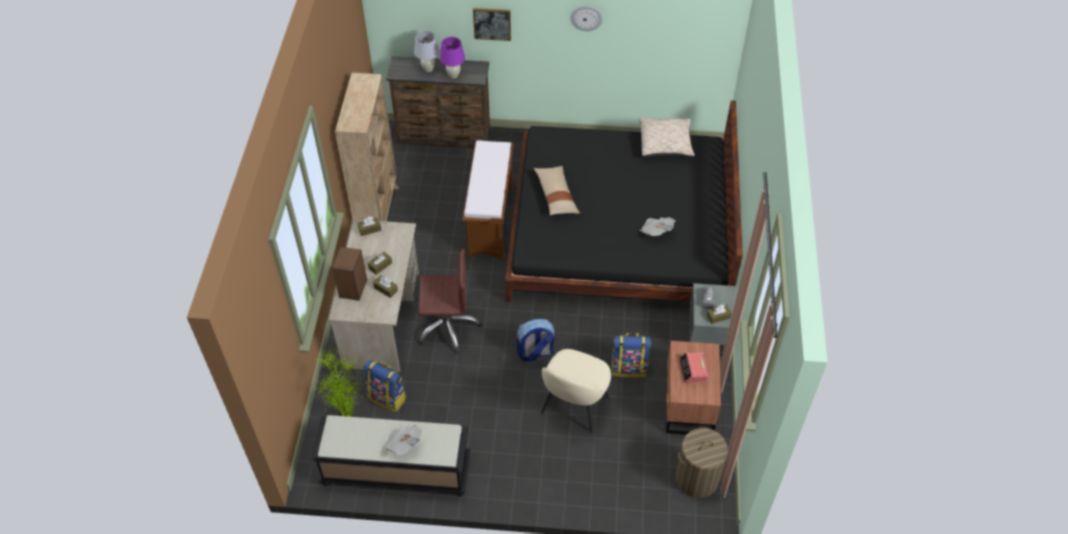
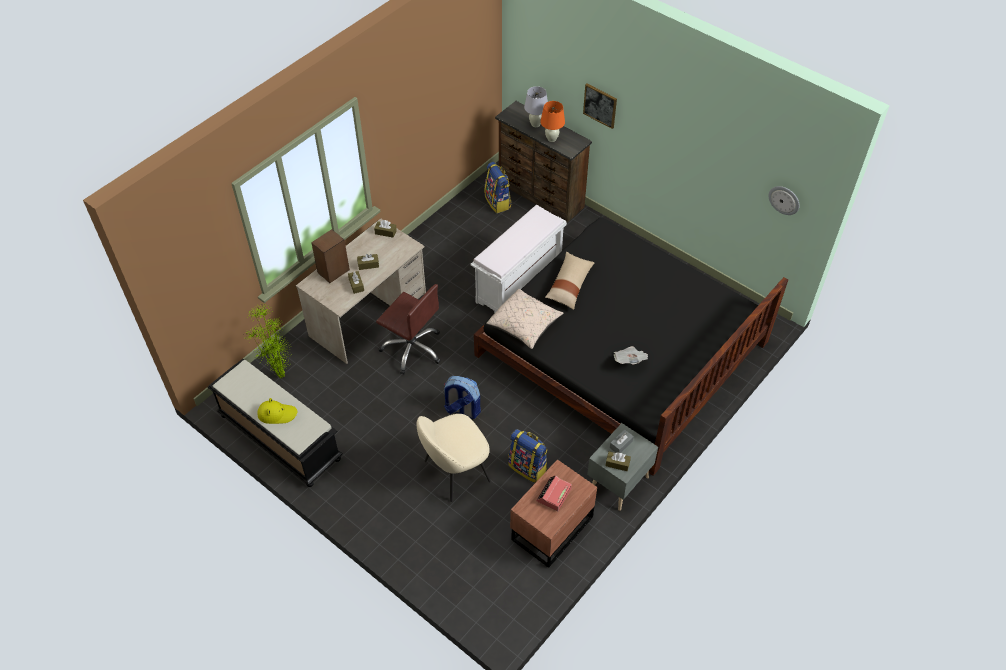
camera: 35 degrees right, 0 degrees up
(378, 212) = (437, 230): beige bookcase -> none
(387, 397) = (321, 378): backpack -> backpack (498, 202)
(403, 444) = (277, 414): newspaper -> yellow hat
(453, 75) = (551, 139): purple table lamp -> orange table lamp
(491, 222) = (518, 284): brown bench -> white bench
(586, 17) = (680, 135): wall clock -> wall clock (784, 200)
(665, 144) = (706, 291): beige pillow -> beige pillow (524, 325)
(697, 478) = (504, 594): laundry basket -> none

